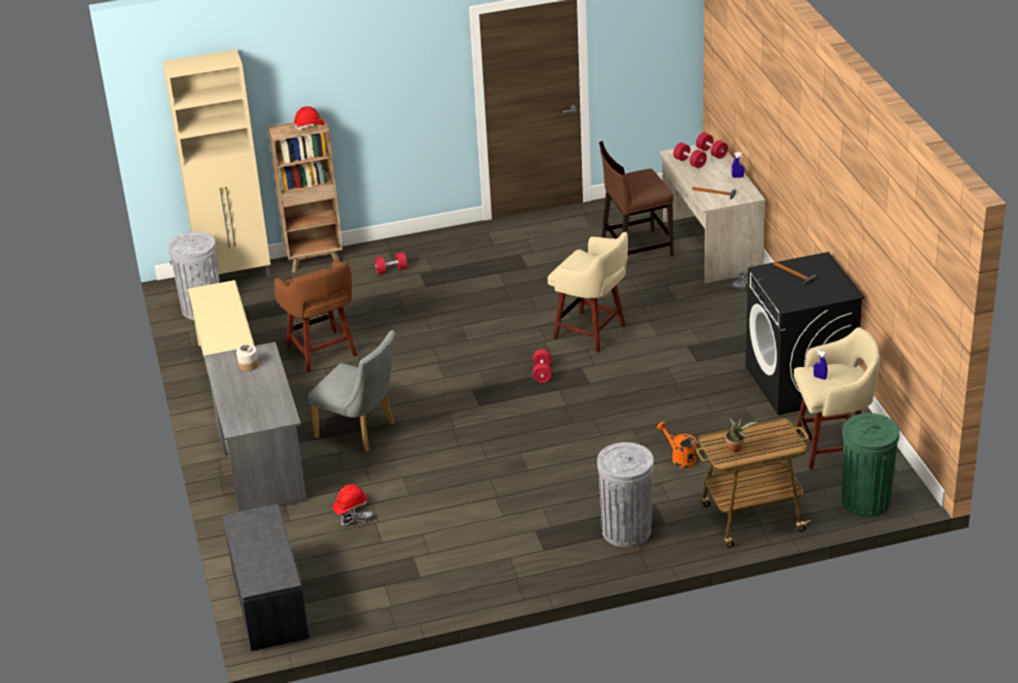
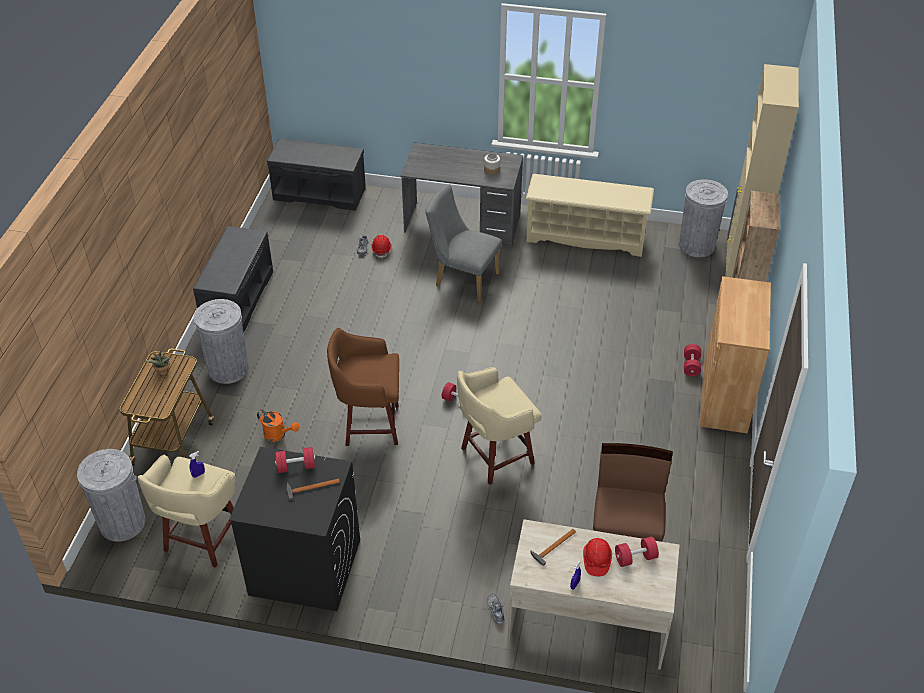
camera: 115 degrees right, 10 degrees up
(309, 125) = (765, 216): red hard hat -> red hard hat (596, 560)
(322, 352) = (584, 289): brown stool -> brown stool (369, 425)
(361, 432) = (462, 279): grey chair -> grey chair turned 60 degrees clockwise
(417, 246) = (725, 395): none -> brown cabinet
(515, 577) = (237, 298): none -> grey bench
(680, 458) = (278, 435): orange watering can -> orange watering can turned 45 degrees clockwise
(711, 153) = (646, 589): red dumbbell -> red dumbbell (296, 466)
(865, 501) = (122, 523): green trash can -> grey trash can

